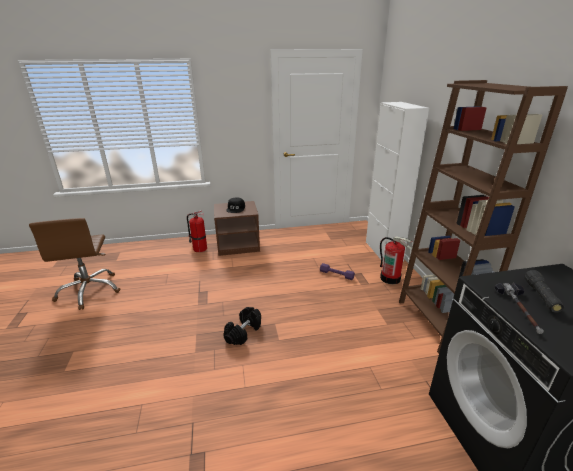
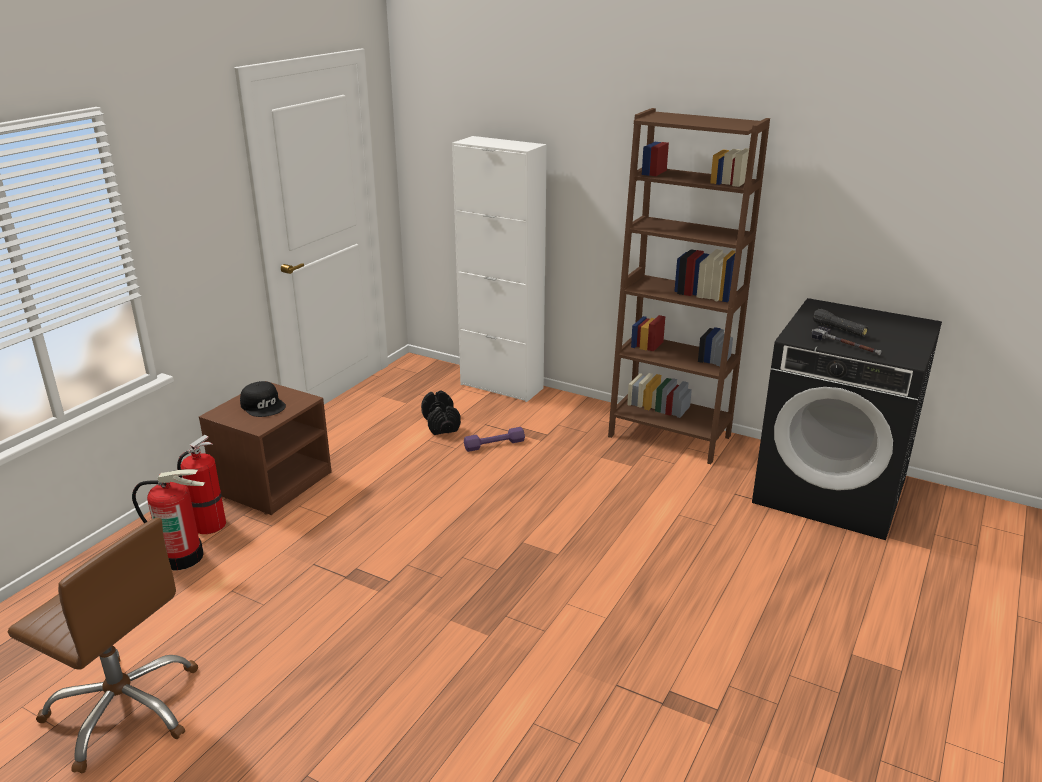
camera: 50 degrees left, 0 degrees up
(243, 332) = (505, 575): black dumbbell -> black dumbbell (441, 424)
(390, 278) = (560, 415): fire extinguisher -> fire extinguisher (182, 556)

